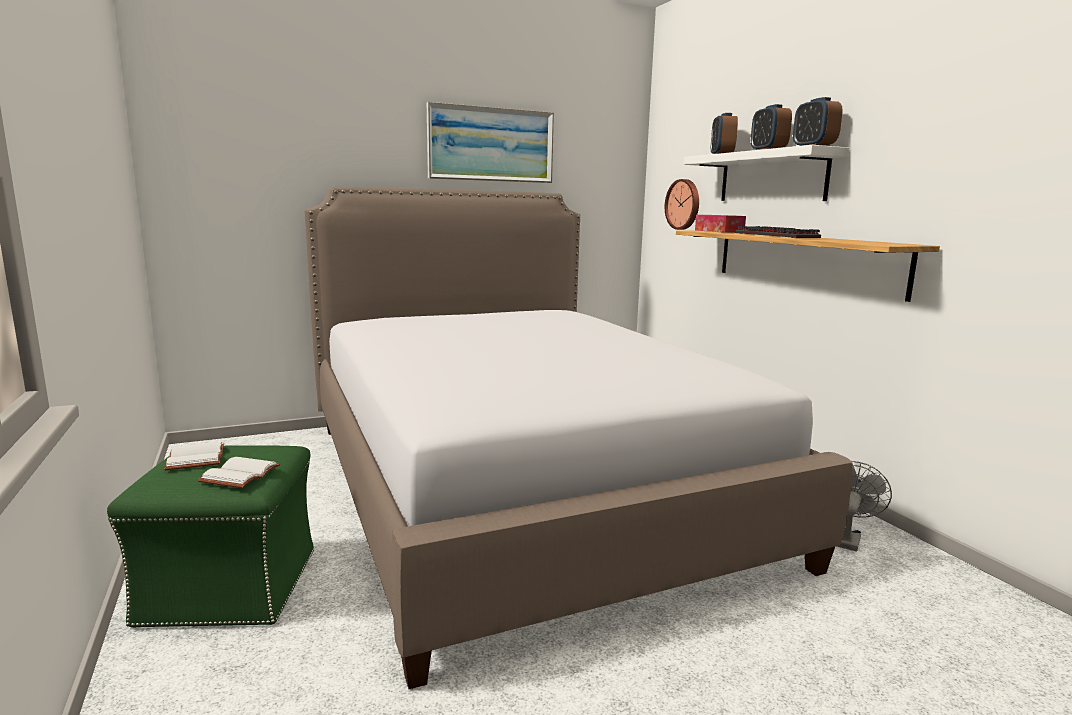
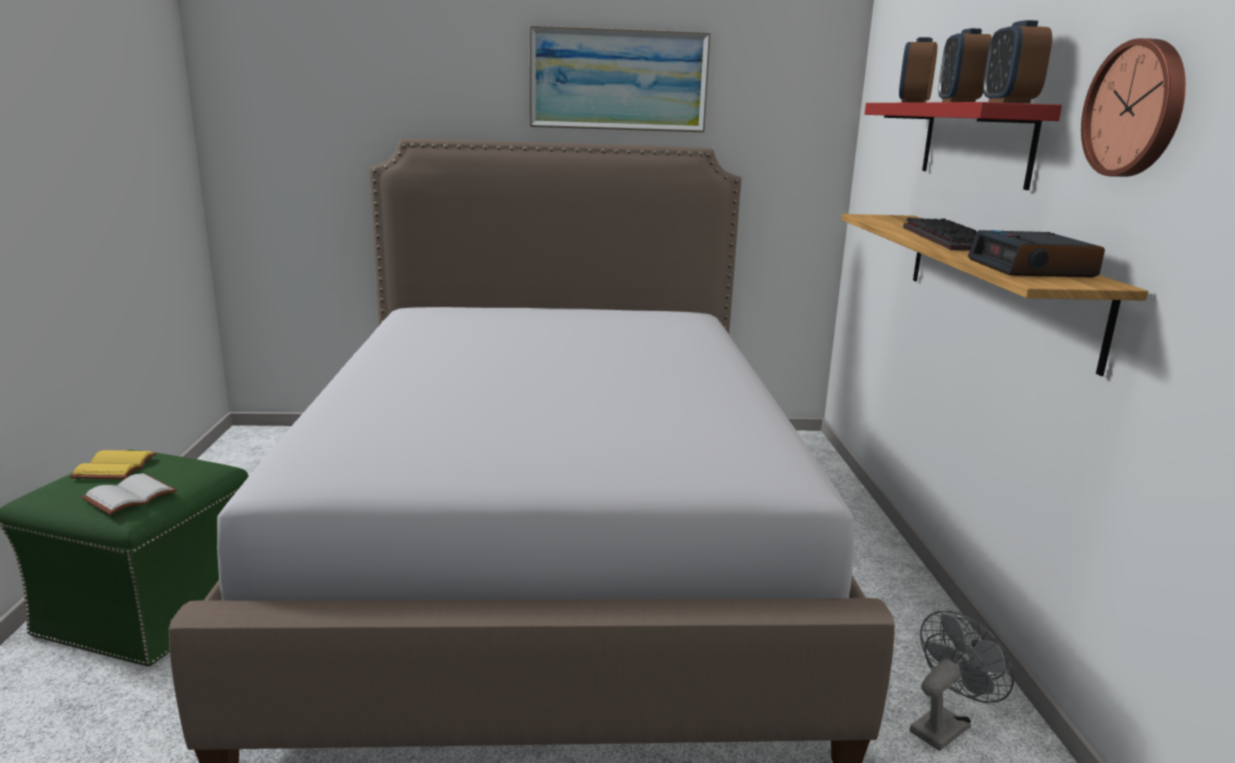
camera: 20 degrees right, 5 degrees up
(197, 458) = (116, 468): white book -> yellow book
(683, 204) = (888, 170): wall clock -> wall clock (1137, 109)
(719, 231) = (900, 220): tissue box -> none
(771, 177) = (975, 142): white shelf -> red shelf
(861, 241) = (1032, 268): none -> alarm clock

